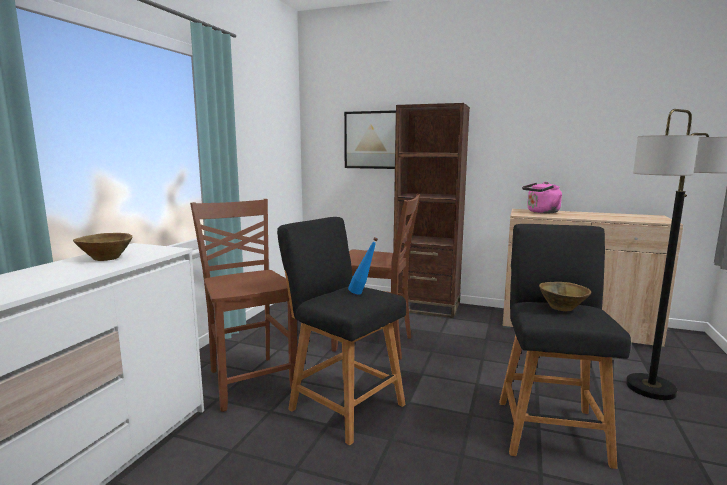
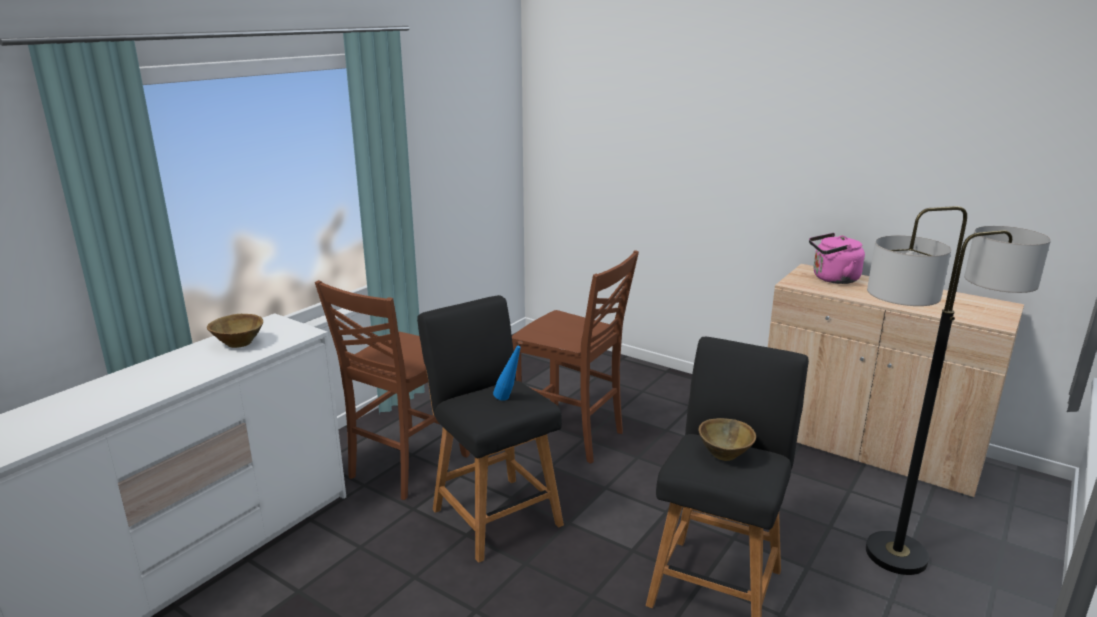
camera: 15 degrees right, 10 degrees up
(250, 380) = (406, 466): brown chair -> brown chair turned 135 degrees counterclockwise
(371, 140) = (614, 140): picture -> none
(426, 307) = (672, 384): brown bookcase -> none

